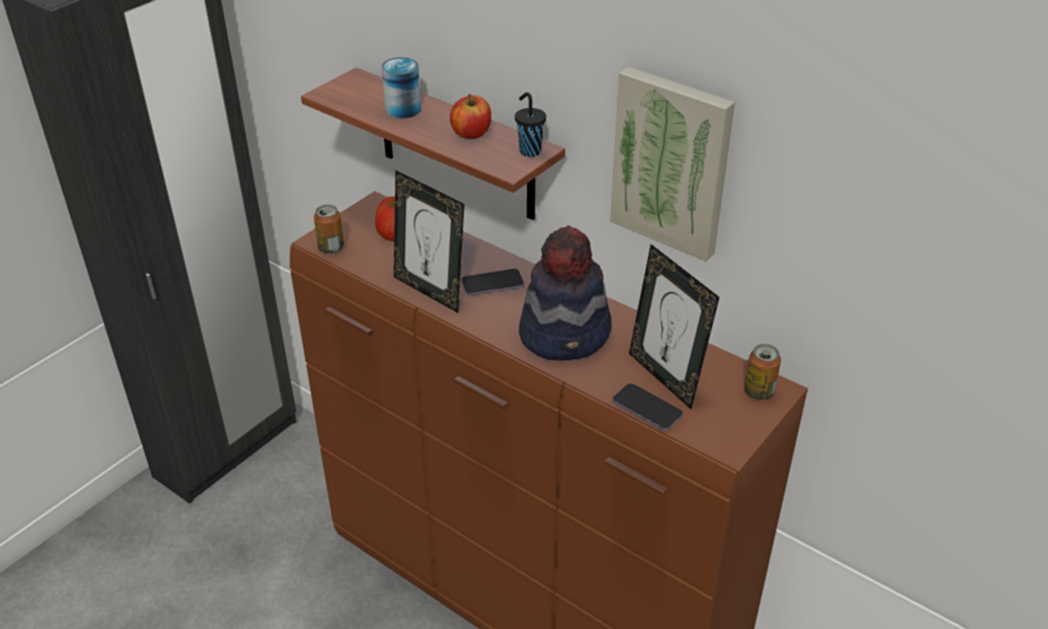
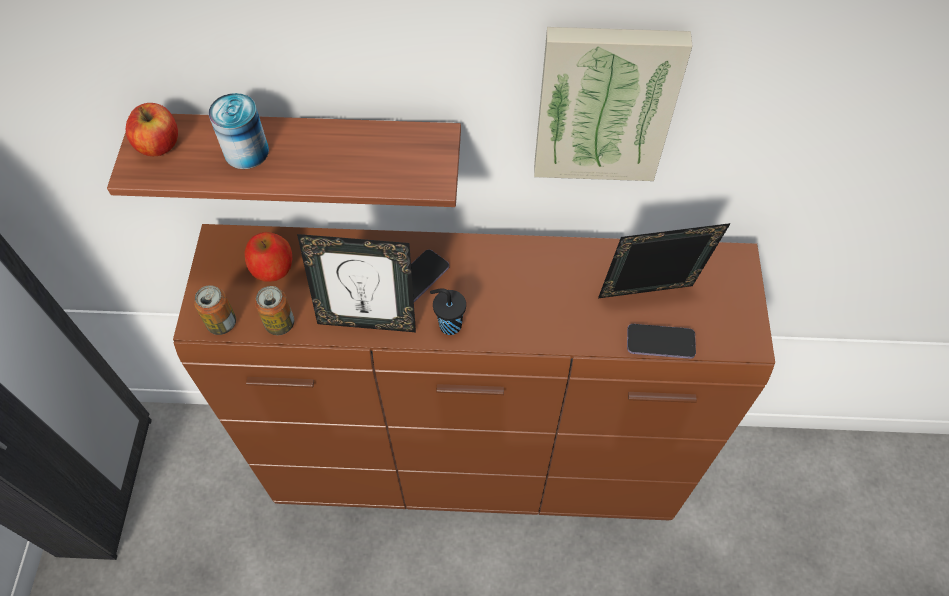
camera: 35 degrees left, 20 degrees up
(471, 133) = (351, 150): apple -> apple (159, 145)
(529, 151) = (430, 145): black cup -> black cup (448, 325)
(566, 334) = (530, 299): hat -> none
(665, 377) = (647, 299): picture frame -> picture frame turned 150 degrees clockwise
(758, 392) = (727, 270): can -> can (280, 323)

